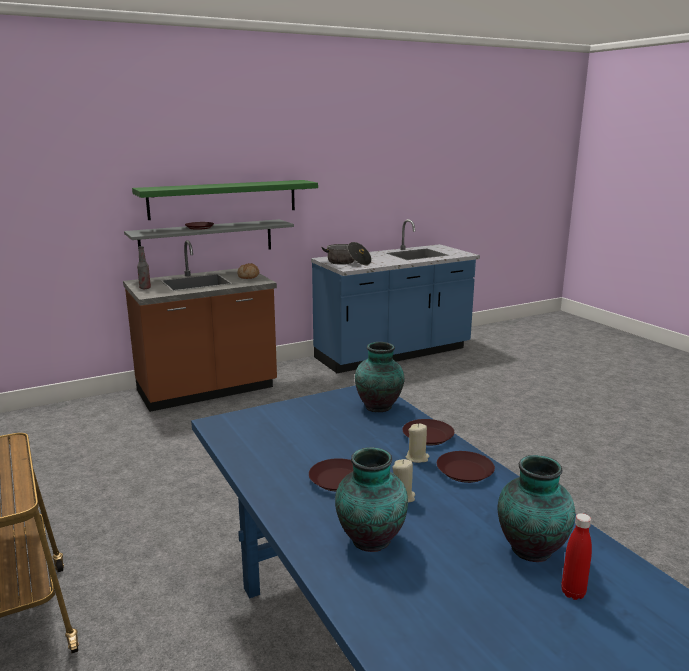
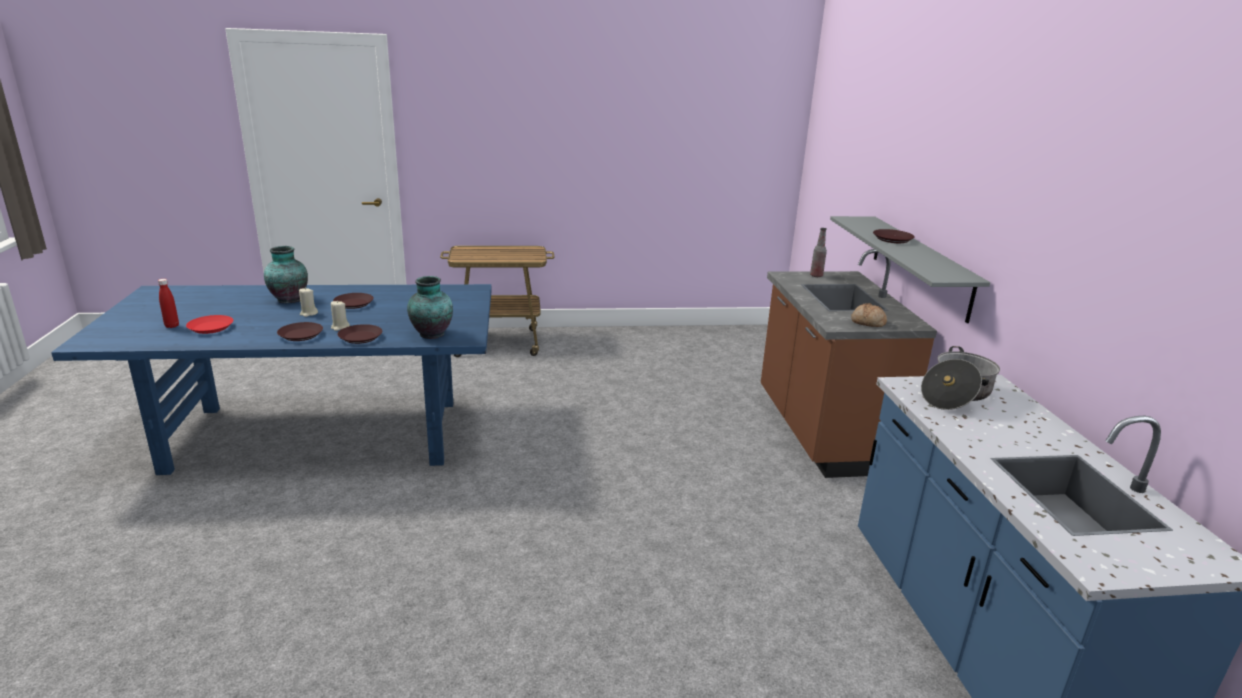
camera: 110 degrees right, 5 degrees up
(224, 199) = (947, 217): green shelf -> none
(531, 550) = (210, 327): vase -> red plate

